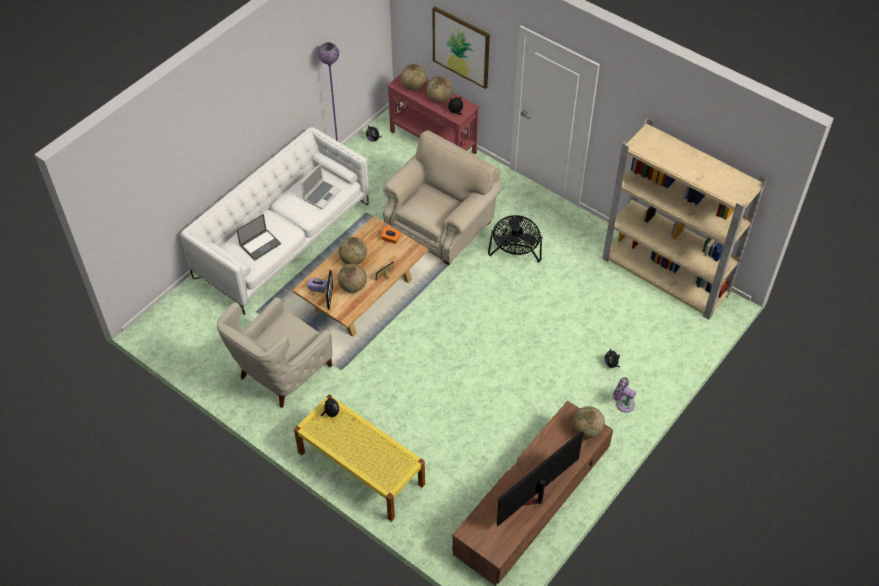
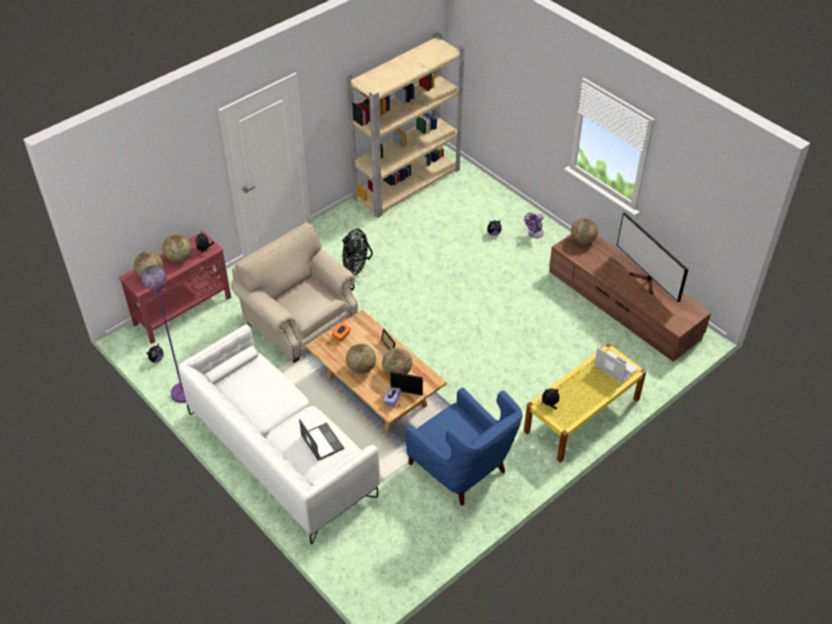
camera: 80 degrees left, 5 degrees down
(281, 374) = (462, 469): beige armchair -> blue armchair
(322, 194) = (265, 381): laptop -> laptop (614, 367)
(461, 47) = (167, 193): picture -> none

